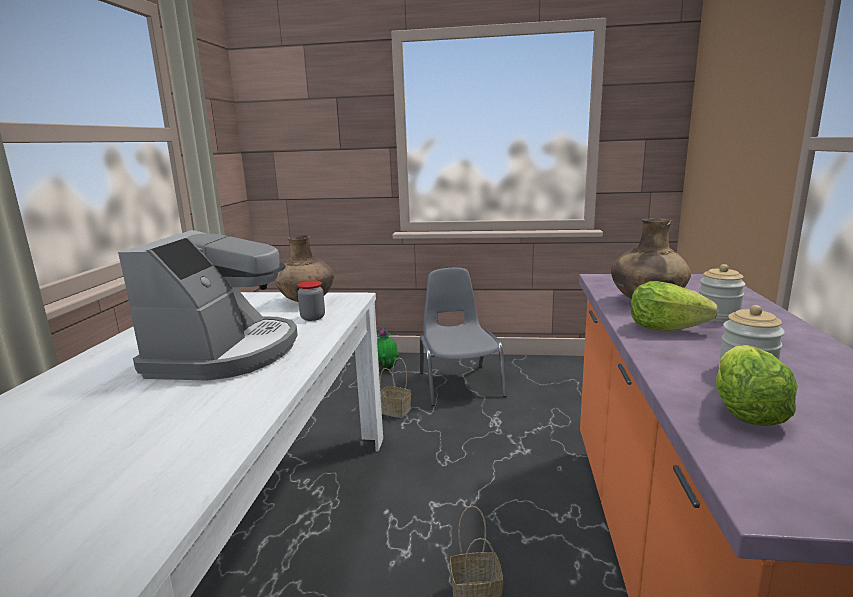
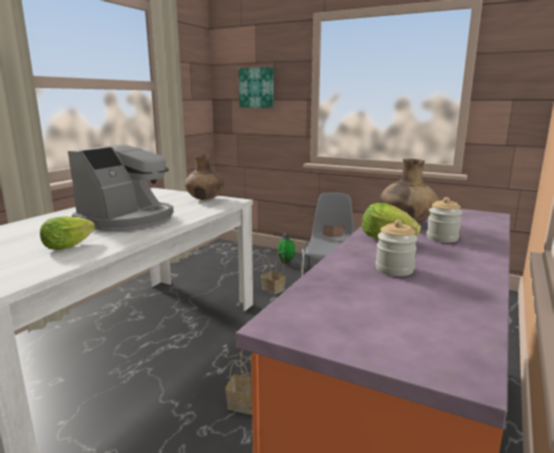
camera: 20 degrees right, 0 degrees up
(313, 133) = (257, 88): none -> picture
(313, 317) = (196, 208): jar -> none
(745, 411) = (349, 287): lettuce -> lettuce (67, 246)

